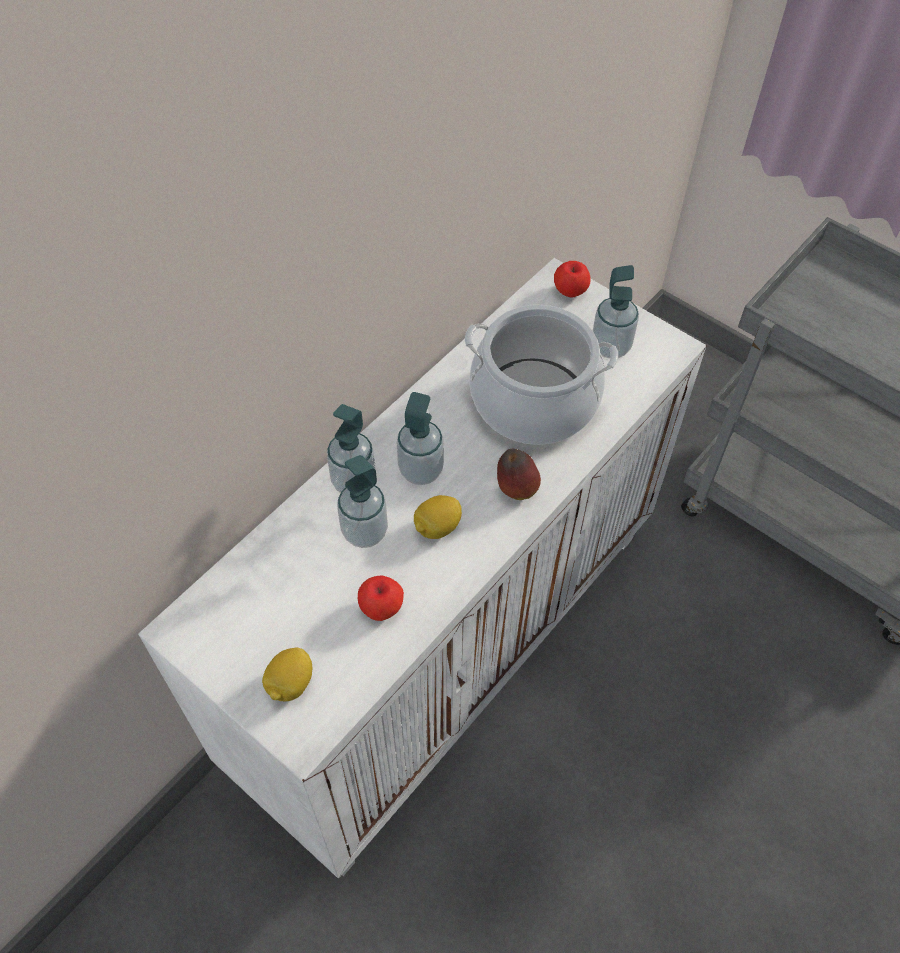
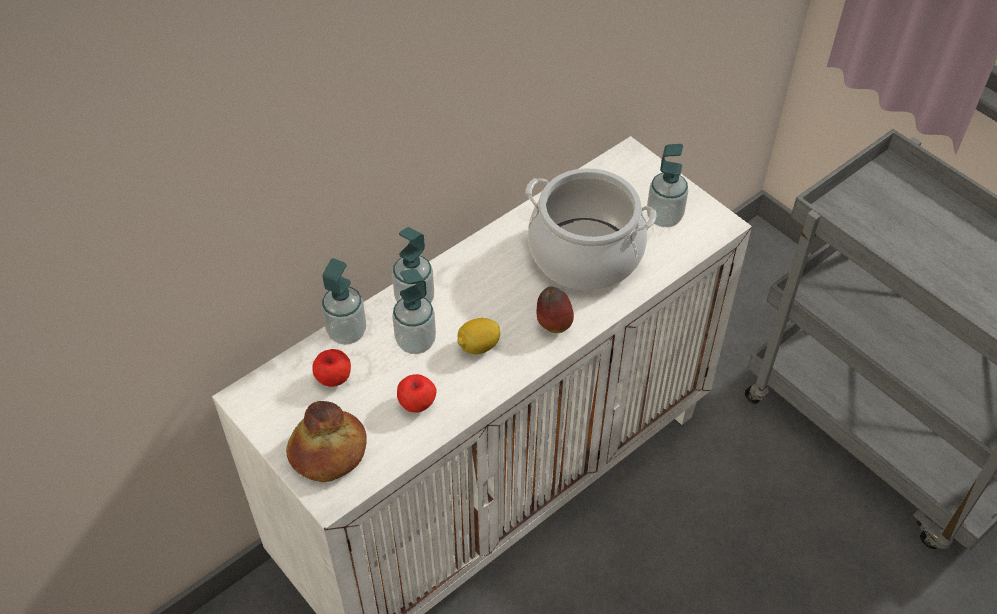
camera: 10 degrees right, 5 degrees down
(290, 683) = (329, 452): lemon -> bread
(421, 470) = (474, 298): soap dispenser -> soap dispenser (347, 332)
(570, 291) = (638, 166): apple -> apple (334, 378)

